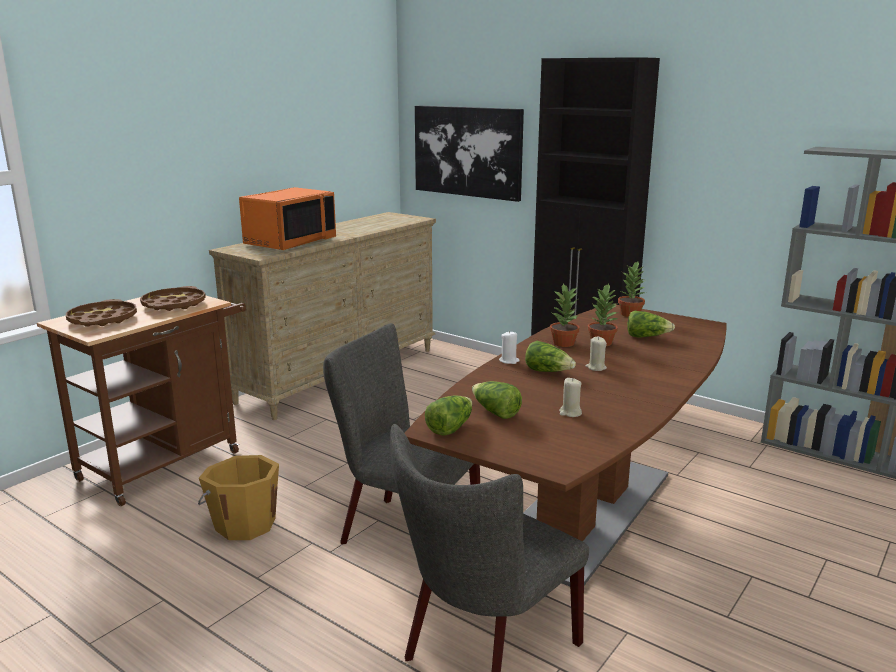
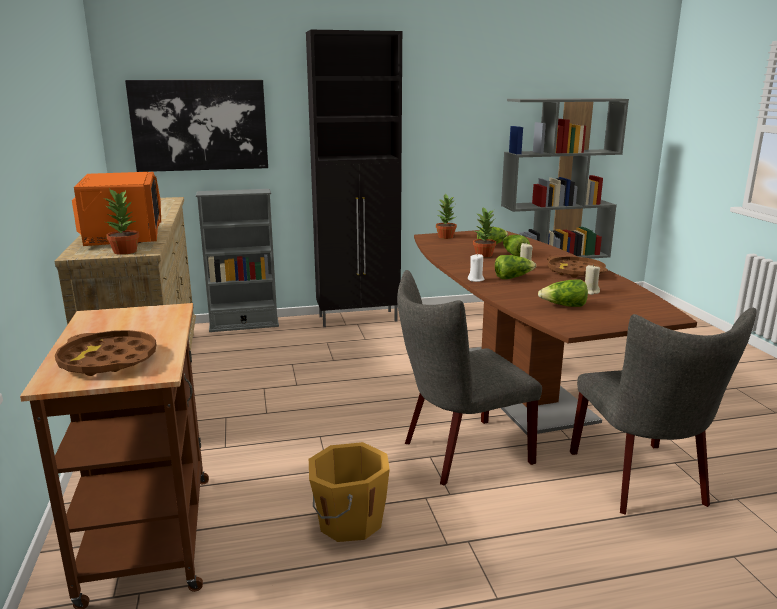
camera: 50 degrees left, 0 degrees up
(174, 304) = (139, 323): brown tray -> brown tray (575, 272)
(450, 427) = (574, 323): lettuce -> lettuce (513, 254)
(477, 357) = (244, 325): none -> grey bookcase
(564, 343) = (468, 261): potted plant -> potted plant (125, 251)

